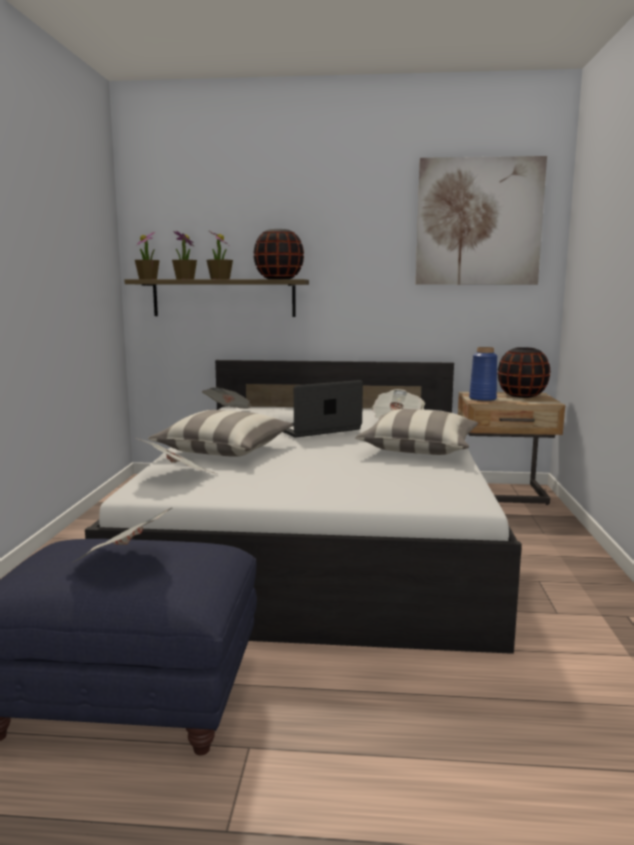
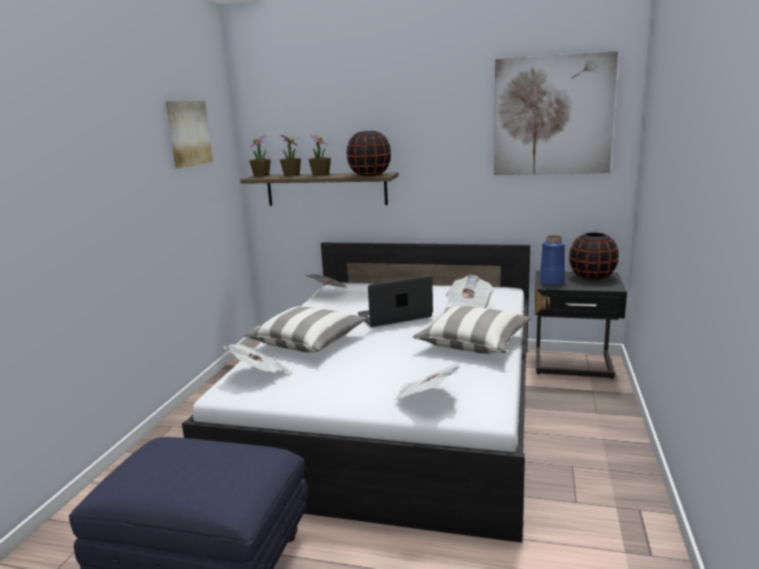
camera: 10 degrees right, 5 degrees up
(70, 212) = (188, 133): none -> picture
(122, 562) = (191, 468): newspaper -> newspaper (426, 398)
(502, 494) = (573, 366): beige nightstand -> black nightstand

